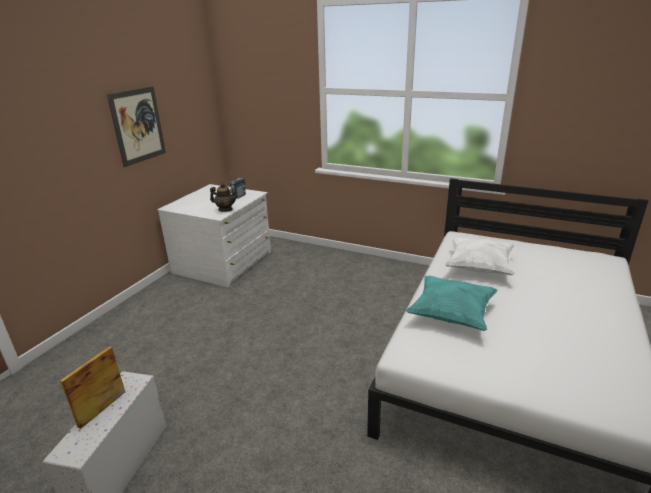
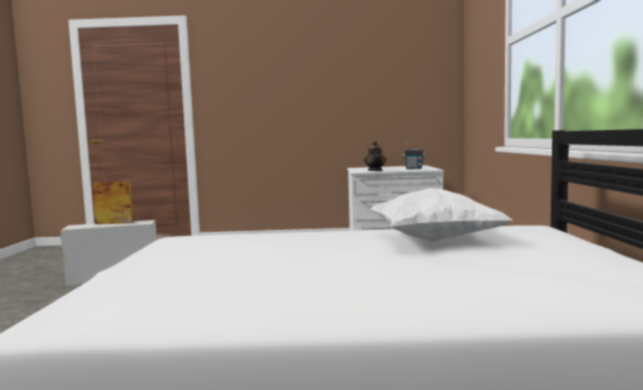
camera: 65 degrees right, 20 degrees down
(138, 125) = (347, 89): picture -> none
(451, 315) = (275, 242): turquoise pillow -> none

